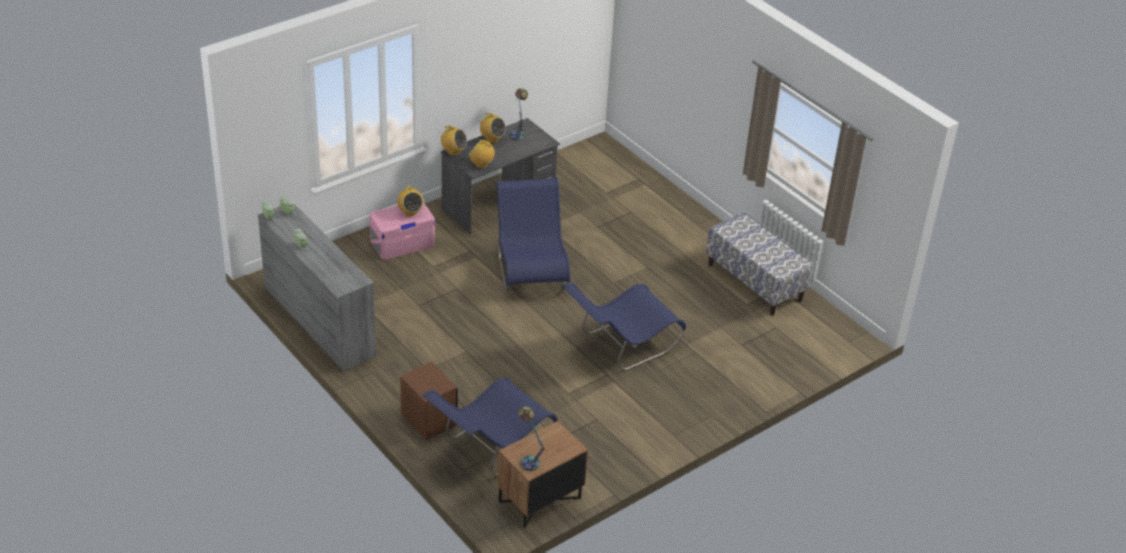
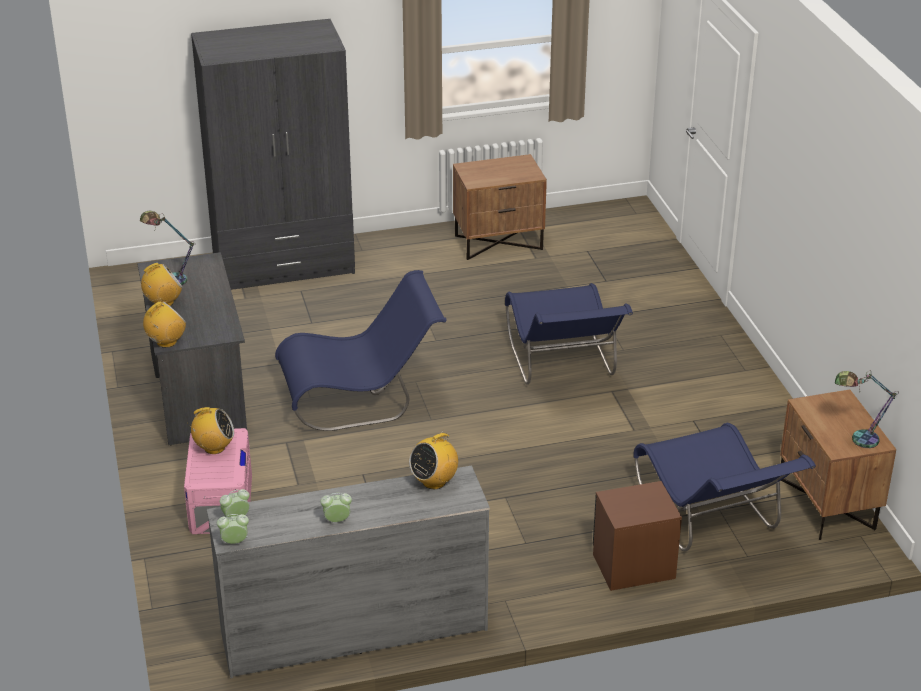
camera: 65 degrees left, 5 degrees down
(481, 164) = (218, 325): radio -> radio (434, 481)
(531, 268) = (361, 398): blue chair -> blue chair turned 150 degrees clockwise
(655, 197) = (284, 264): none -> grey wardrobe
(755, 282) = (498, 242): bench -> brown nightstand

